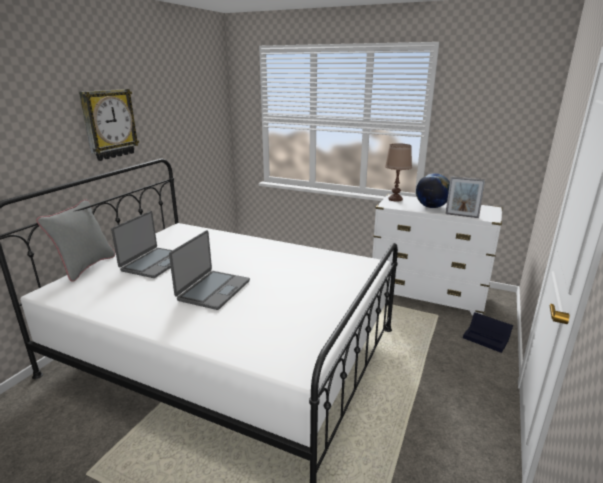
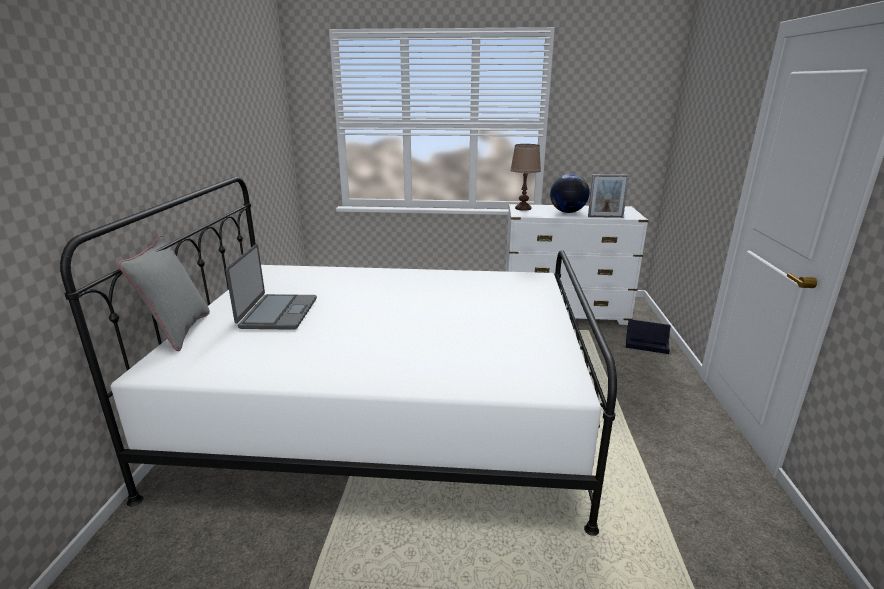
camera: 20 degrees left, 0 degrees up
(109, 124) = (178, 126): wall clock -> none
(213, 290) = (388, 330): laptop -> none

